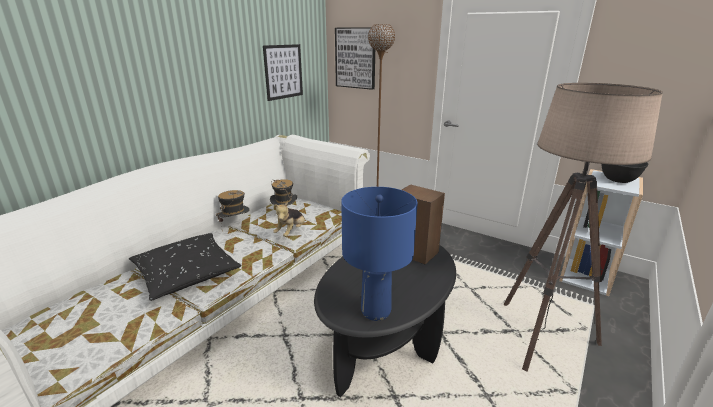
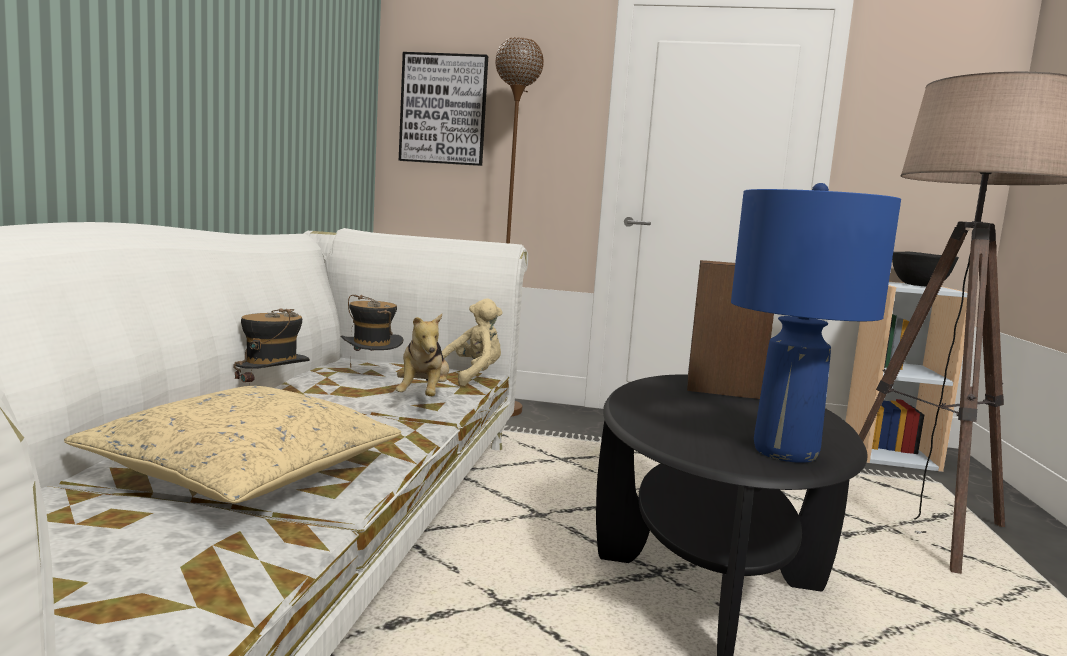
camera: 25 degrees left, 15 degrees down
(187, 273) = (246, 470): black pillow -> beige pillow
(283, 72) = (323, 106): picture -> none
(328, 217) = (471, 376): none -> beige plush toy

